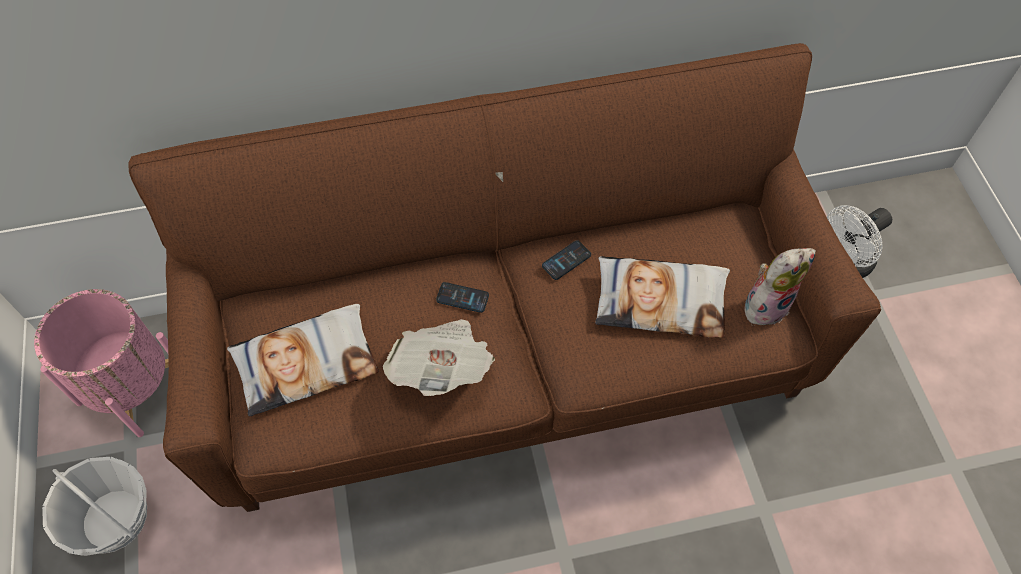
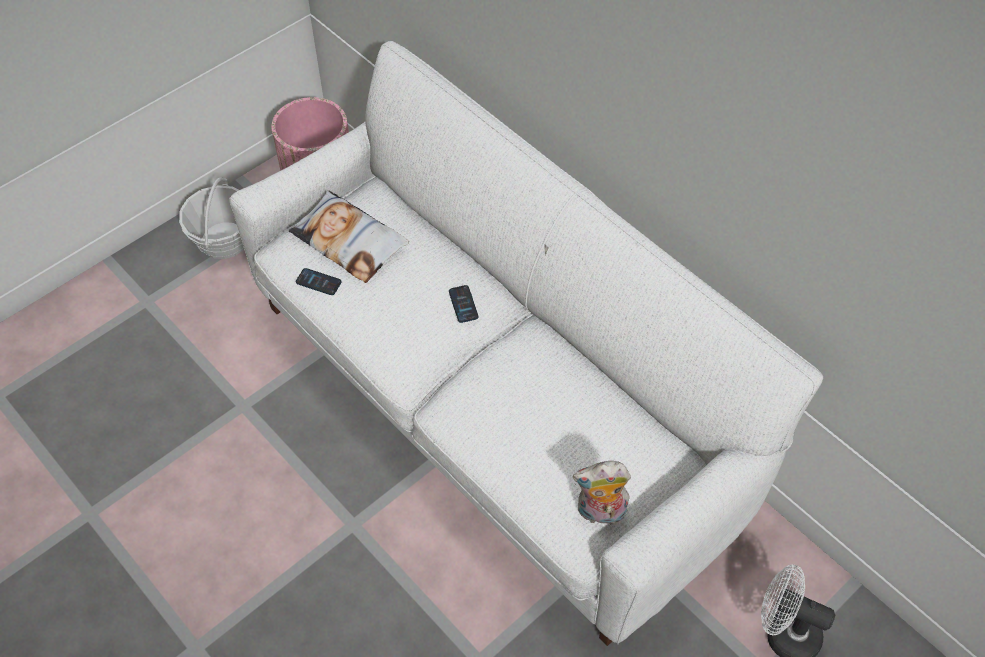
camera: 60 degrees right, 5 degrees down
(442, 367) = (395, 320): newspaper -> none
(510, 361) = (493, 408): brown sofa -> white sofa
(566, 260) = (544, 355): phone -> phone (318, 282)
(660, 301) = (549, 433): pillow -> none
(766, 304) = (600, 513): plush toy -> plush toy turned 150 degrees clockwise

